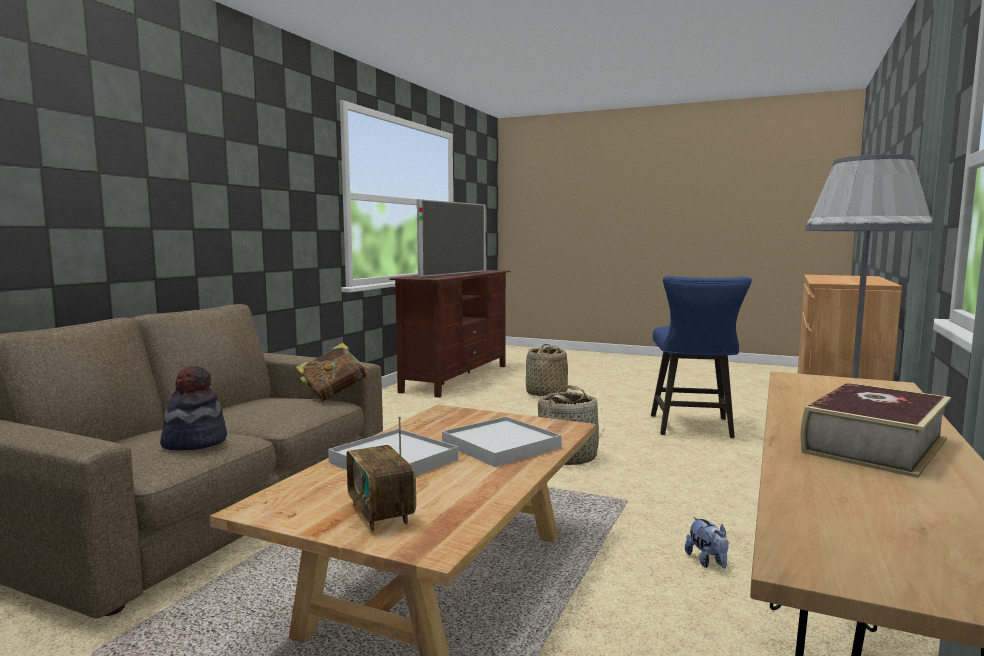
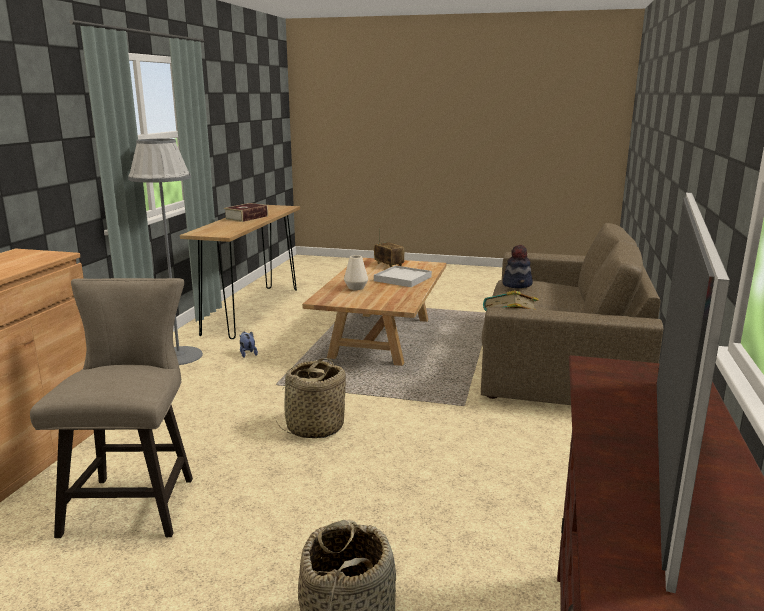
camera: 170 degrees right, 10 degrees up
(501, 446) = (356, 288): white tray -> white vase
(693, 428) = (135, 500): blue stool -> beige stool

